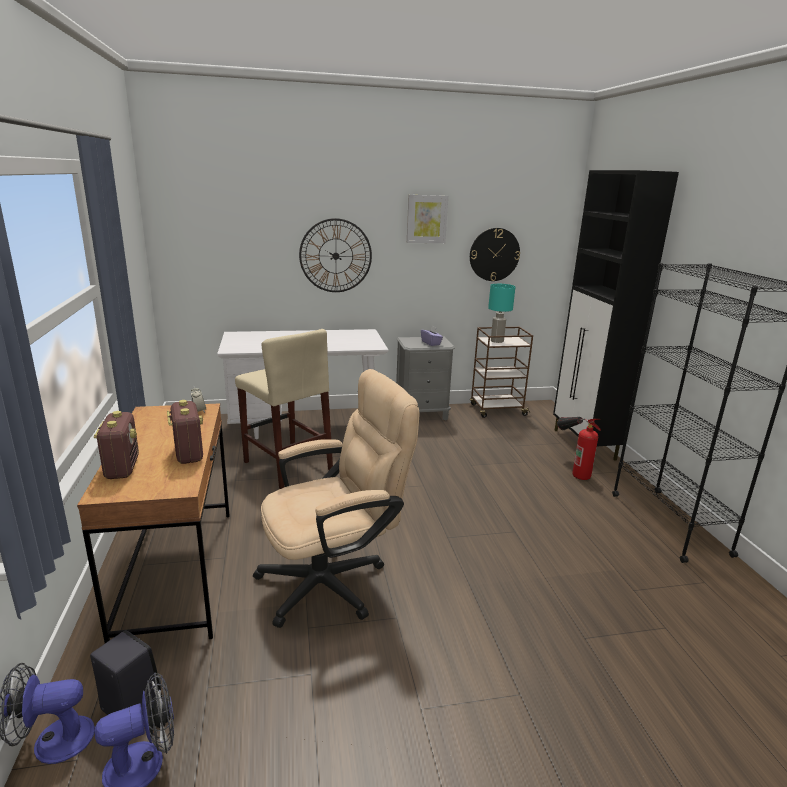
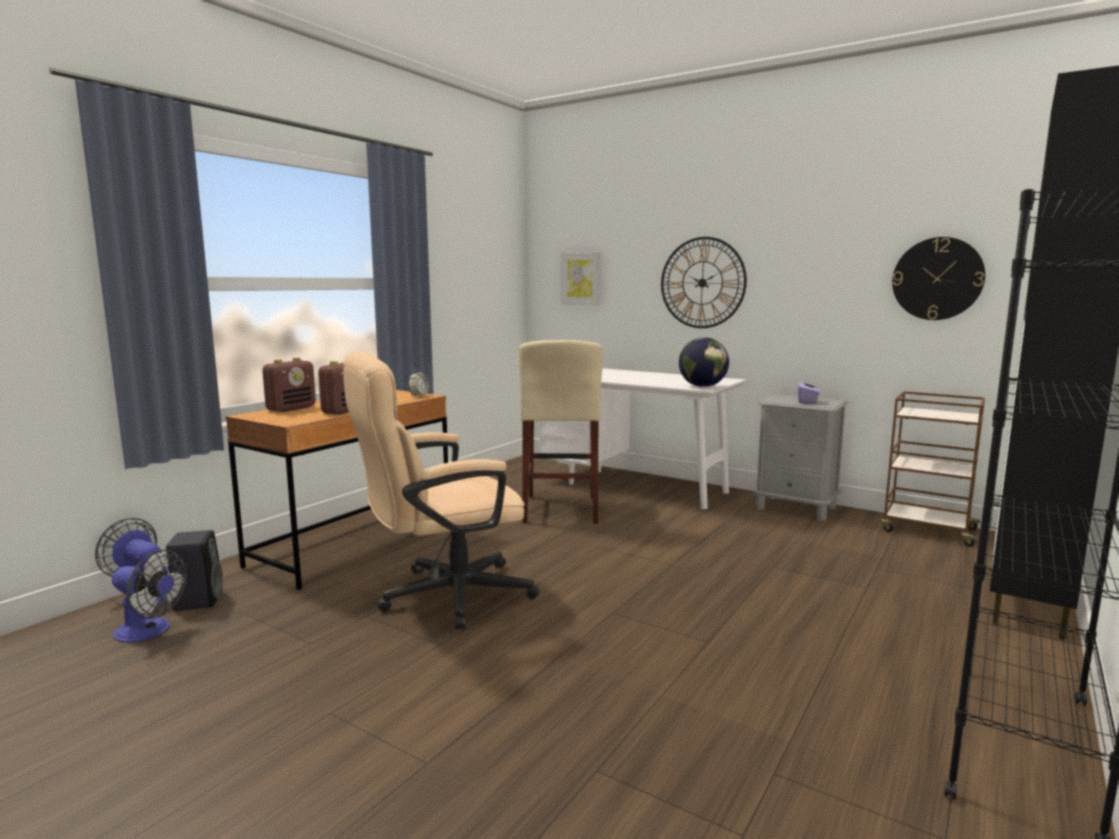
camera: 45 degrees right, 10 degrees down
(334, 581) = (442, 597): beige office chair -> beige office chair turned 135 degrees clockwise
(372, 344) = (702, 386): none -> globe
(426, 219) = (824, 230): picture -> picture (581, 278)
(497, 341) = (925, 413): turquoise table lamp -> none
(572, 467) = (944, 619): fire extinguisher -> none

